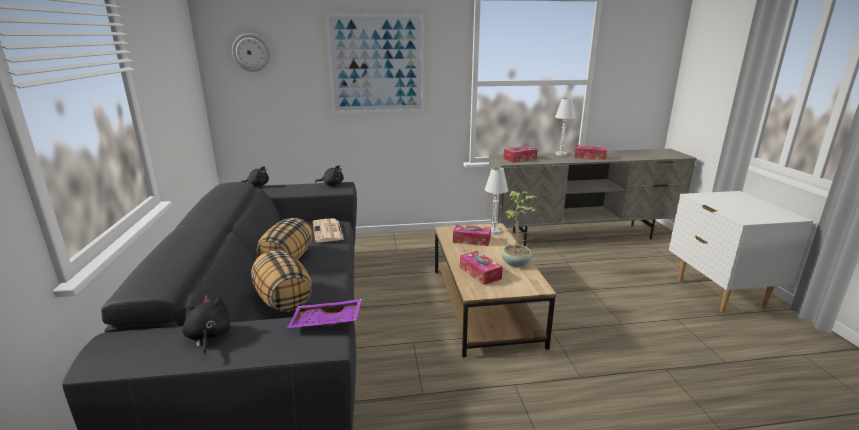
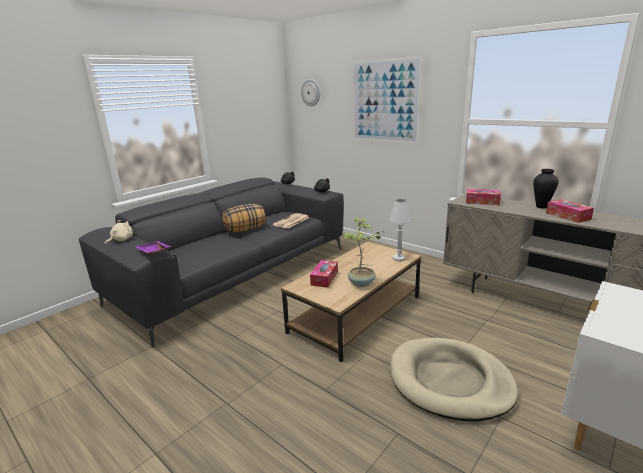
camera: 50 degrees right, 0 degrees up
(208, 337) = (121, 240): black plush toy -> beige plush toy
(283, 299) = (204, 246): pillow -> none
(471, 240) = (368, 258): tissue box -> none
(561, 154) = (541, 207): white table lamp -> vase
(623, 315) = (450, 381): none -> beige dog bed

